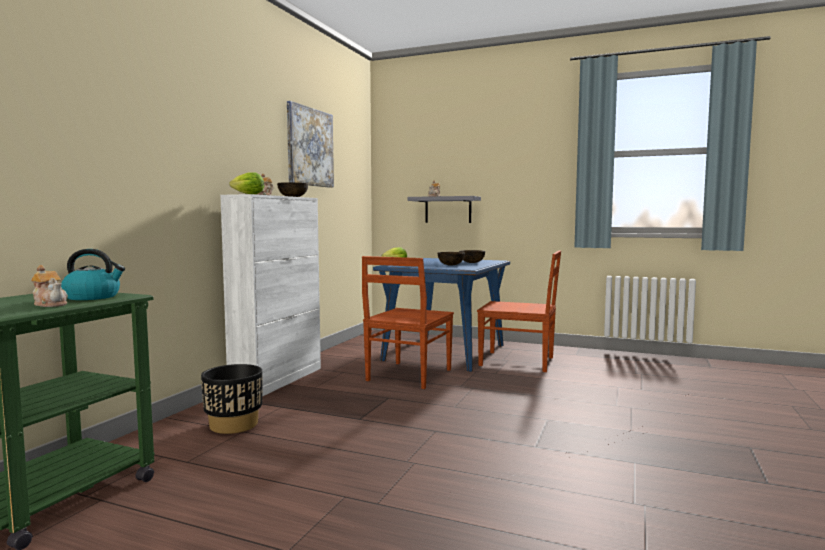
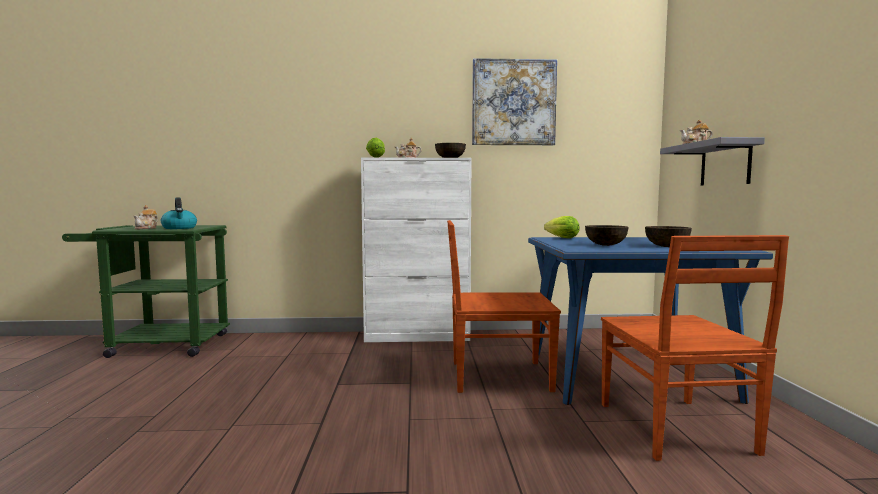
camera: 65 degrees right, 0 degrees up
(234, 425) = (299, 350): black planter -> none

